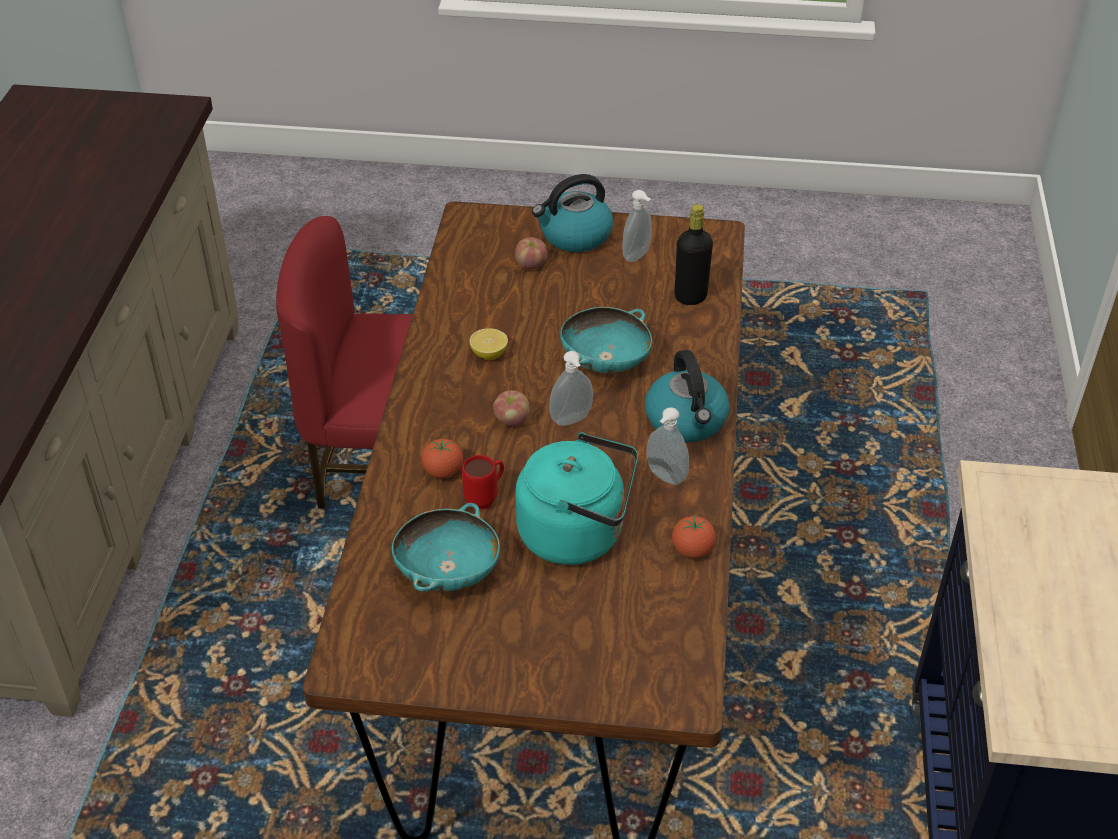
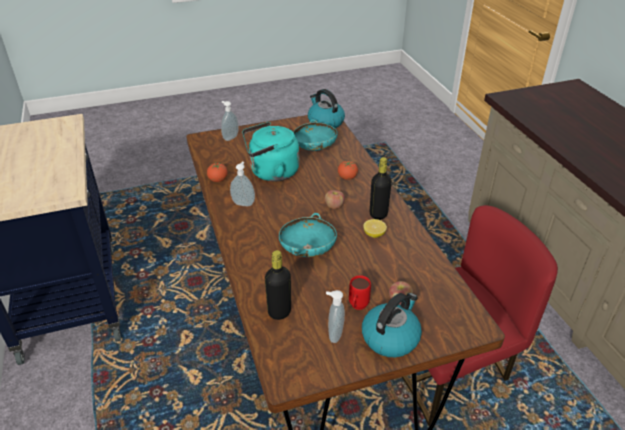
camera: 155 degrees right, 5 degrees down
(453, 383) = (378, 214): none -> black bottle
(486, 498) = (320, 174): red mug -> red mug (357, 307)
(572, 421) = (304, 214): soap dispenser -> soap dispenser (230, 137)
(687, 421) = (245, 232): kettle -> kettle (325, 122)

